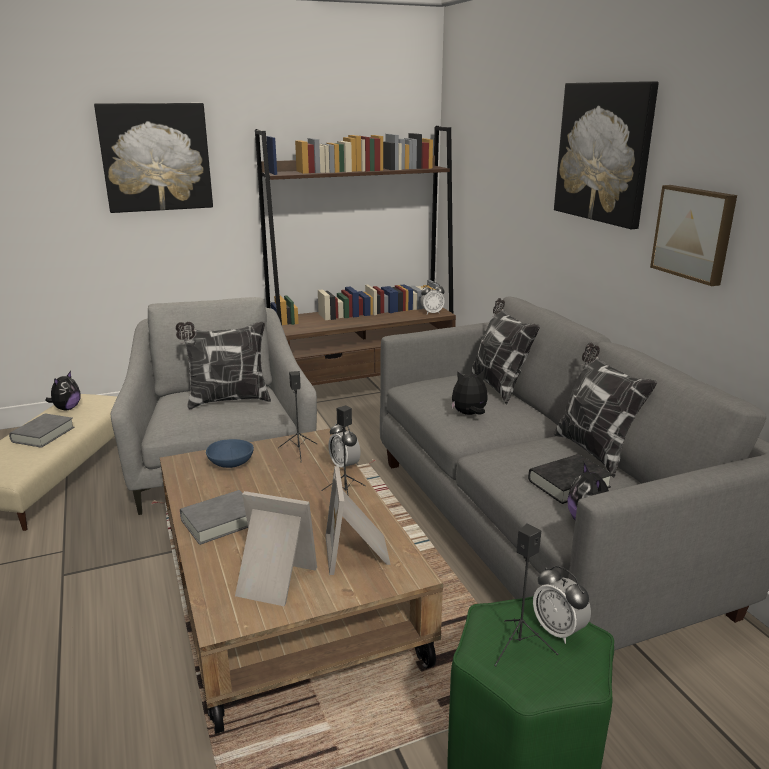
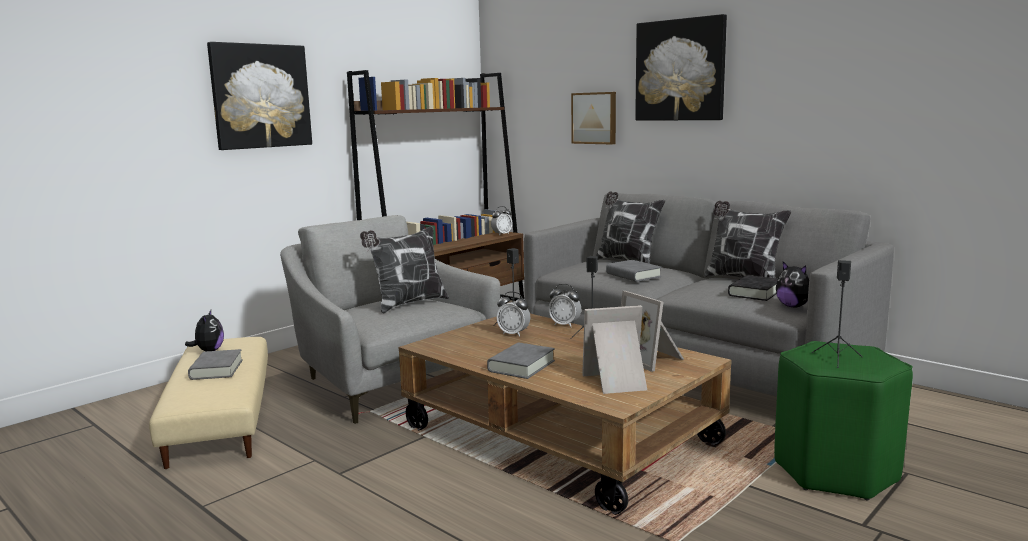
camera: 25 degrees left, 10 degrees down
(230, 464) = (470, 339): blue bowl -> none
(469, 414) = (633, 275): plush toy -> grey book
(558, 630) = (847, 349): alarm clock -> alarm clock (513, 334)
(694, 233) = (775, 113): picture -> picture (595, 118)

